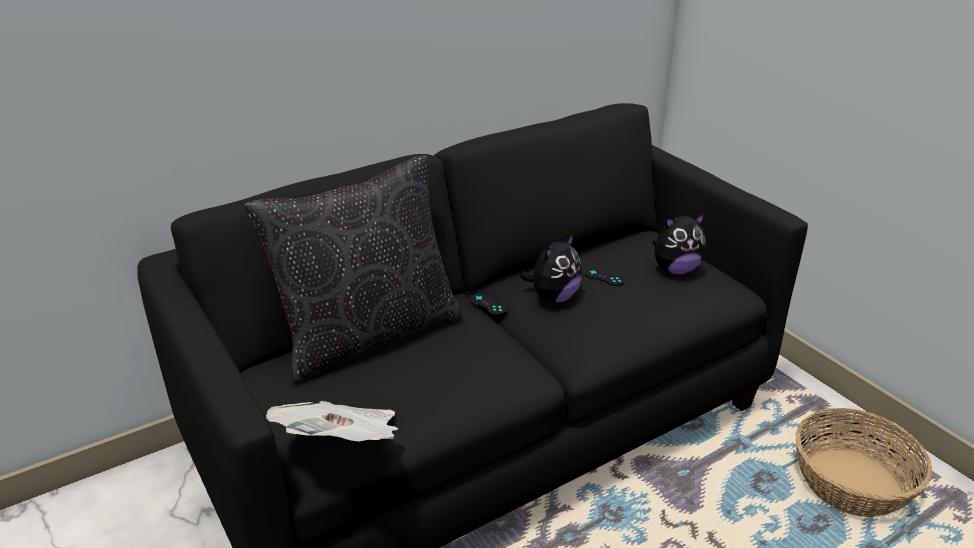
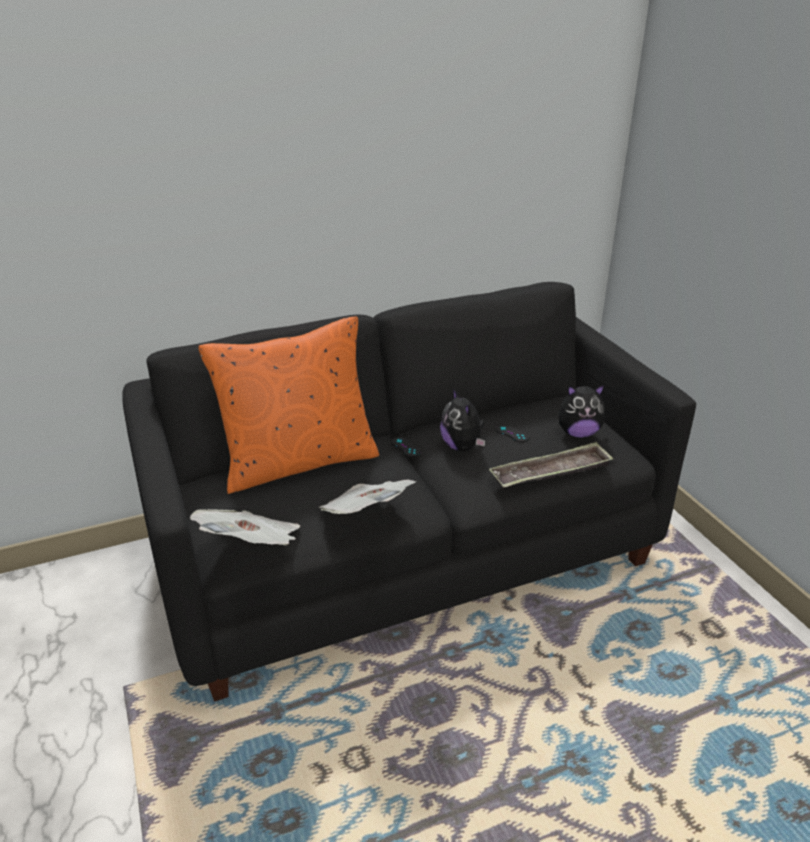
camera: 10 degrees right, 0 degrees up
(369, 334) = (298, 462): black pillow -> orange pillow
(470, 390) = (366, 515): none -> newspaper
(553, 297) = (462, 446): plush toy -> plush toy turned 105 degrees clockwise
(661, 317) = (551, 472): none -> tray
(852, 482) = (720, 641): basket -> none

